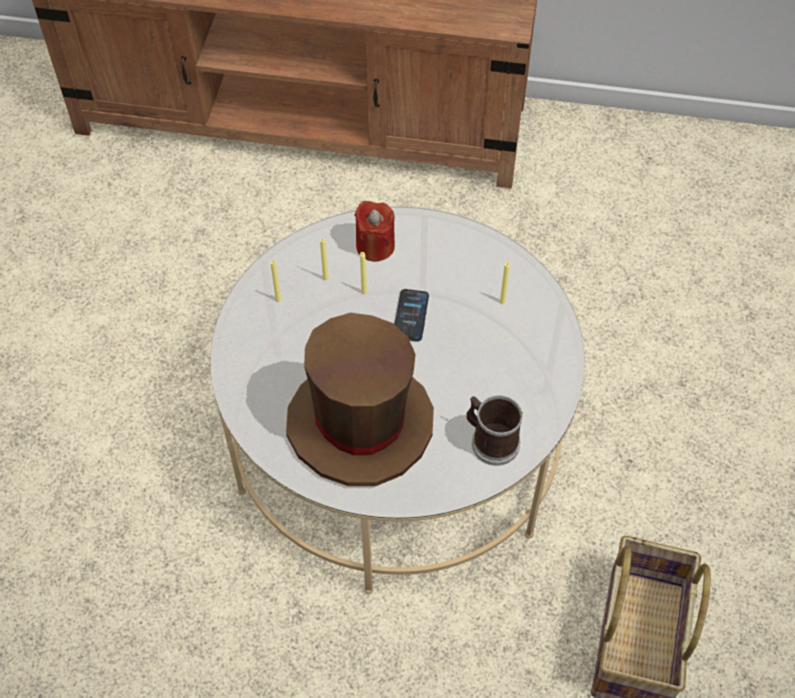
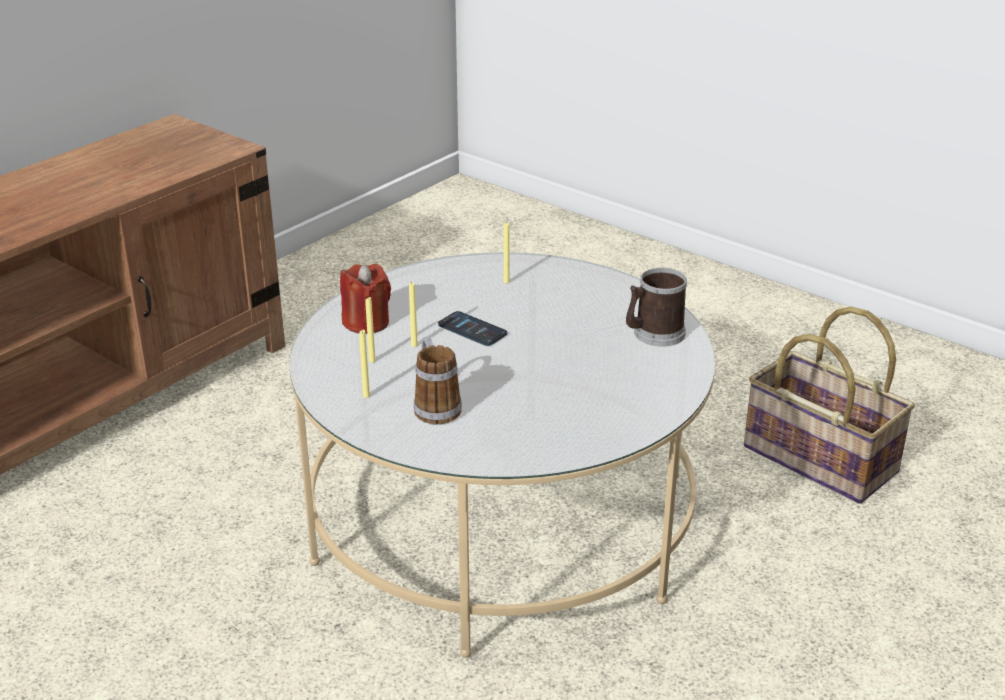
camera: 60 degrees left, 25 degrees down
(290, 346) = (435, 406): none -> mug
(360, 424) = (572, 395): brown hat -> none

